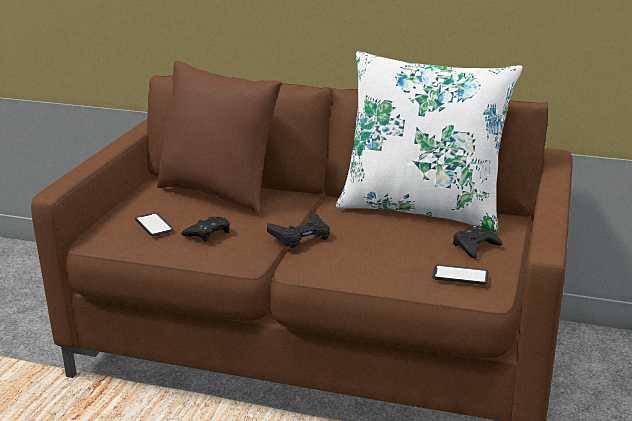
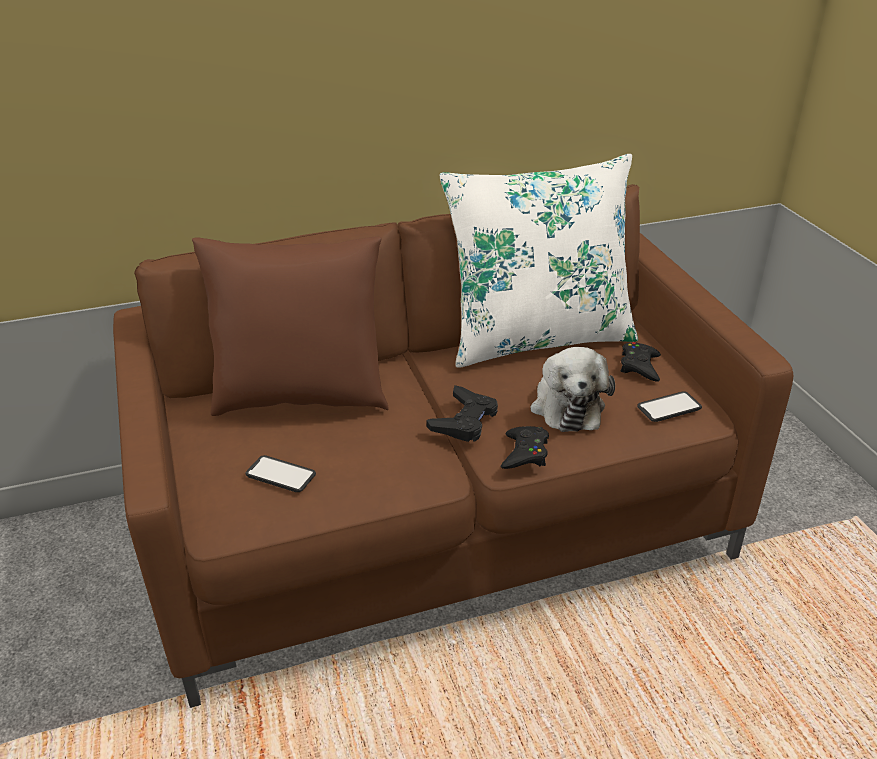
camera: 35 degrees left, 10 degrees up
(208, 233) = (361, 459): black game controller -> black game controller (525, 453)
(383, 250) = (567, 405): none -> plush toy

